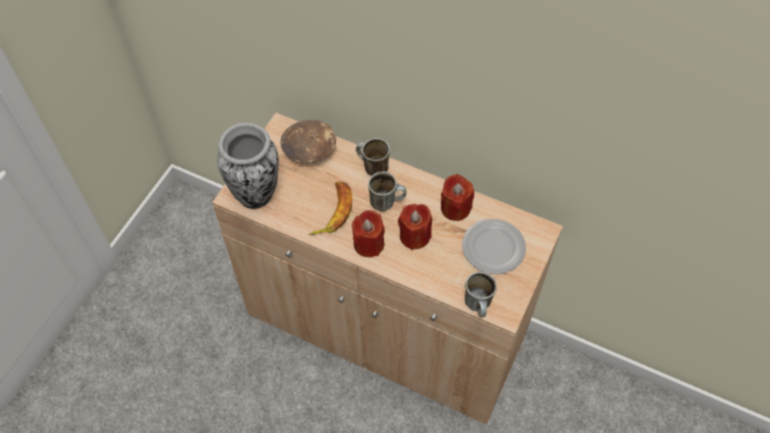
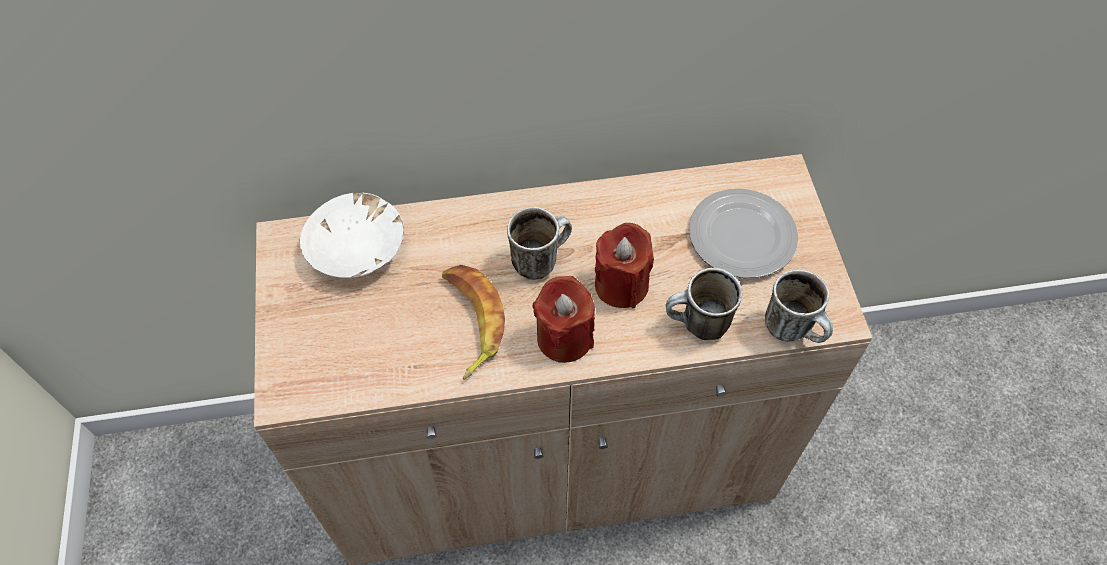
camera: 35 degrees left, 0 degrees up
(256, 195) = (324, 369): vase -> none
(309, 149) = (357, 248): brown bowl -> white bowl
(371, 168) = (476, 223): mug -> mug (697, 326)
(455, 208) = (644, 211): red candle -> none

